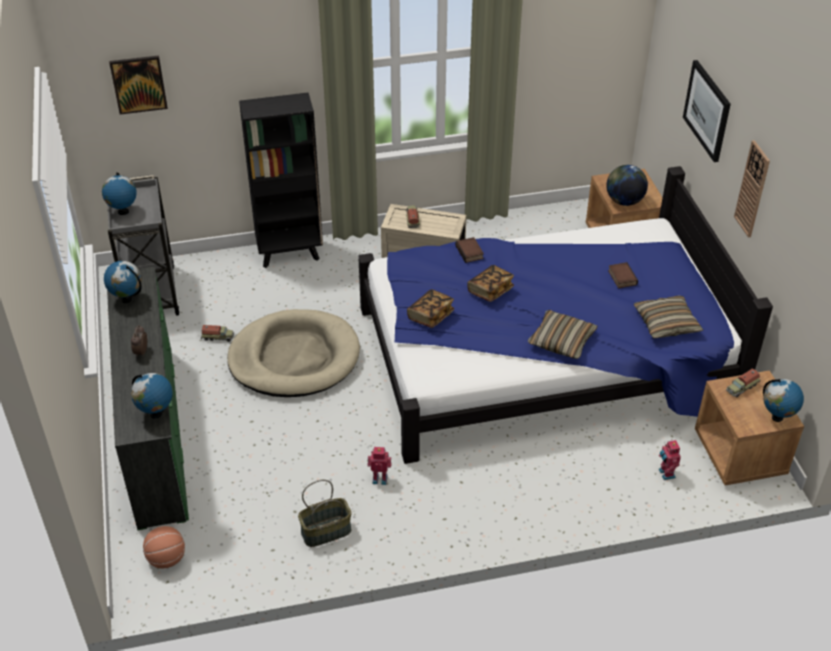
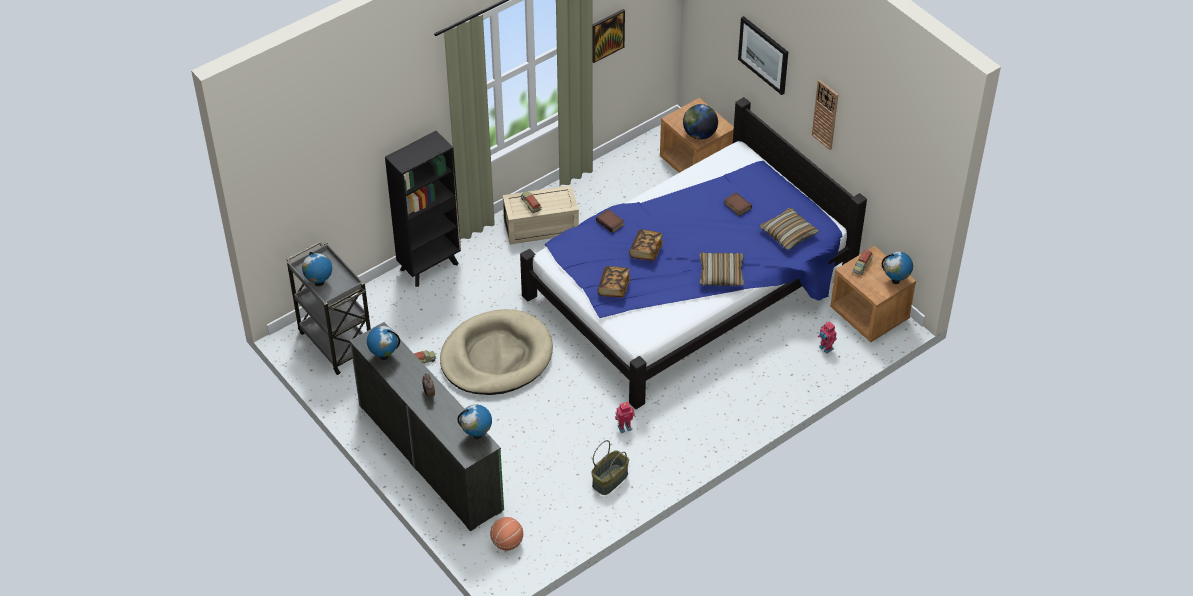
camera: 25 degrees left, 5 degrees up
(138, 84) = (308, 172): picture -> picture (607, 35)

